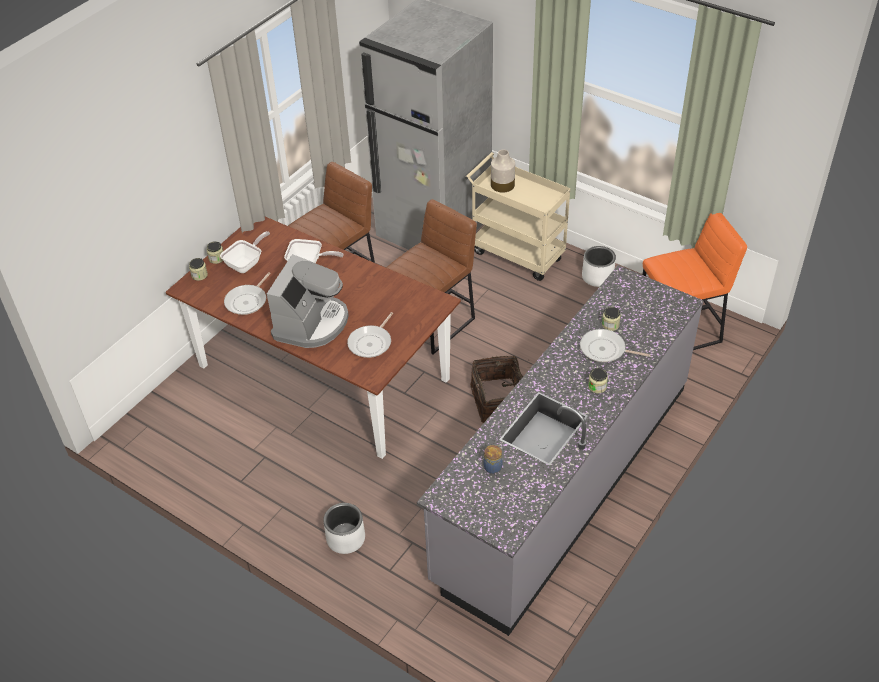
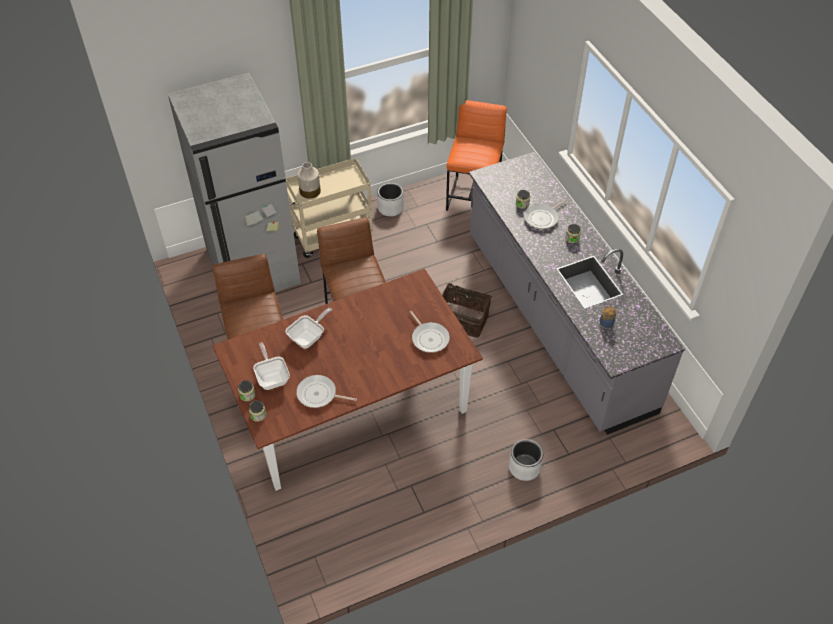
camera: 60 degrees left, 5 degrees up
(248, 301) = (319, 394): frying pan -> frying pan turned 135 degrees clockwise
(311, 323) = (379, 364): coffee machine -> none

